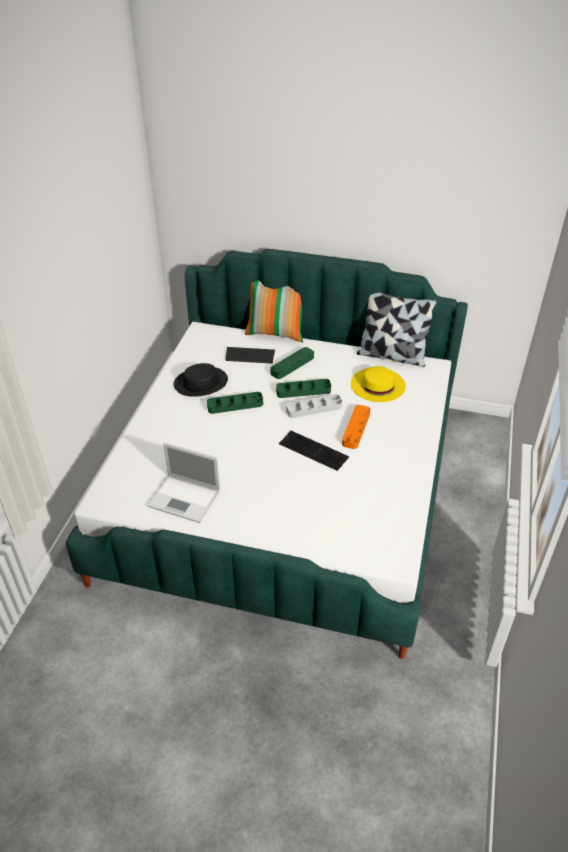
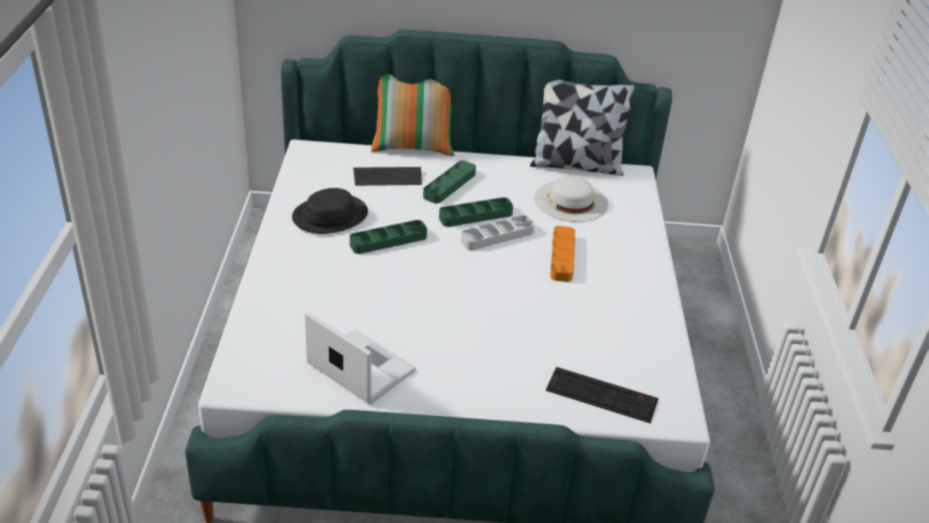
camera: 15 degrees left, 5 degrees down
(185, 498) = (359, 367): laptop -> laptop turned 150 degrees counterclockwise
(314, 450) = (517, 288): keyboard -> keyboard (603, 394)
(377, 384) = (571, 201): yellow hat -> white hat

